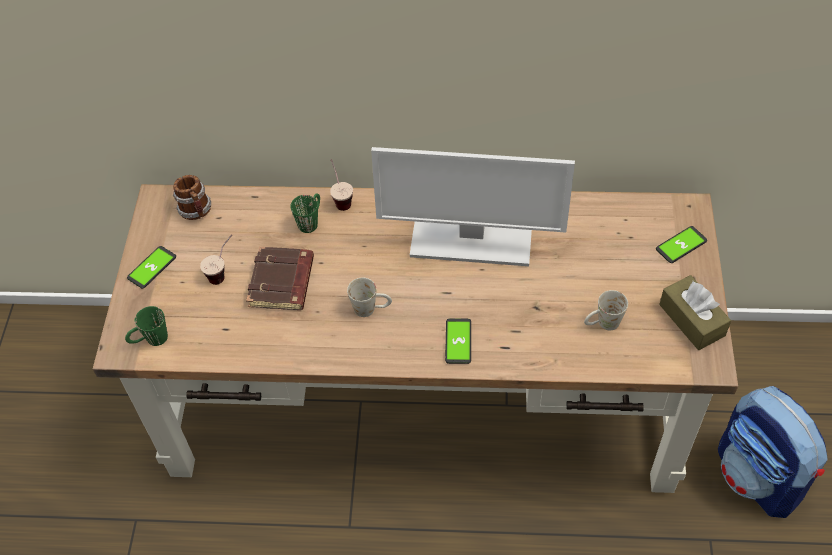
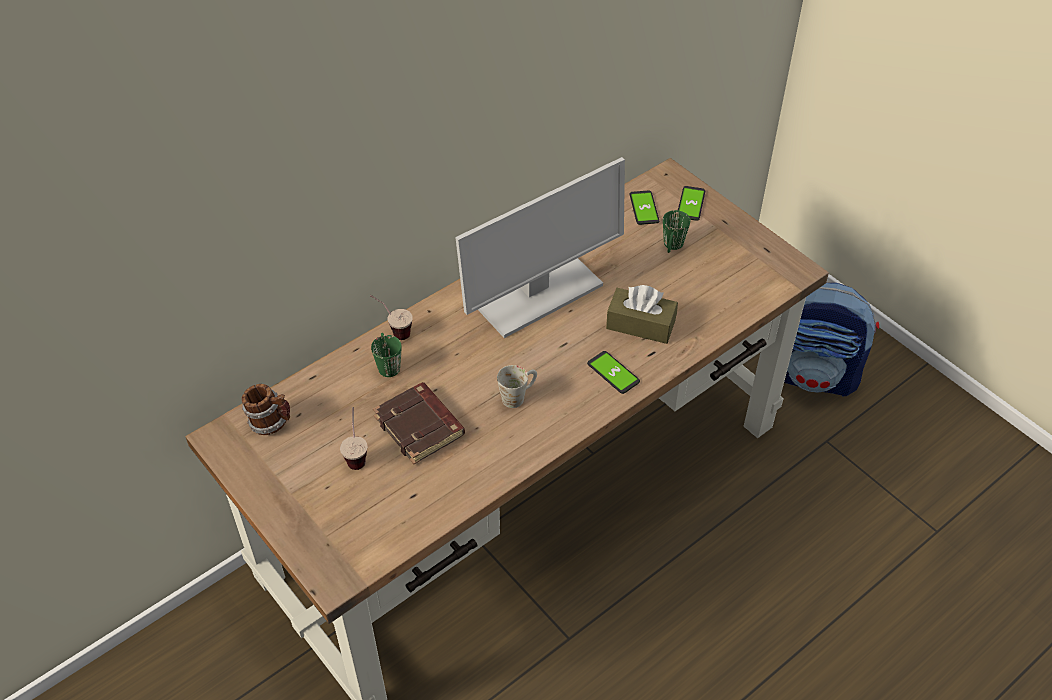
camera: 45 degrees left, 5 degrees down
(150, 340) = (355, 552): green mug -> green mug (672, 247)
(152, 267) = (283, 495): phone -> phone (644, 208)
(602, 324) = (699, 291): white mug -> none
(692, 320) = (753, 249): brown tissue box -> brown tissue box (640, 324)

